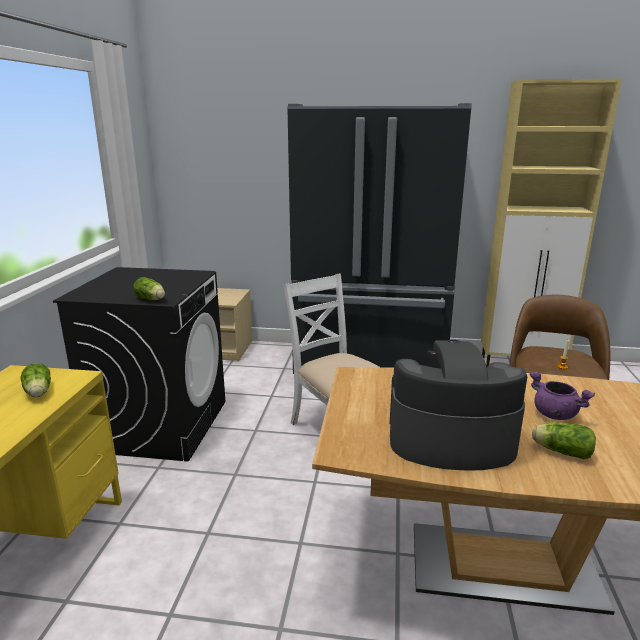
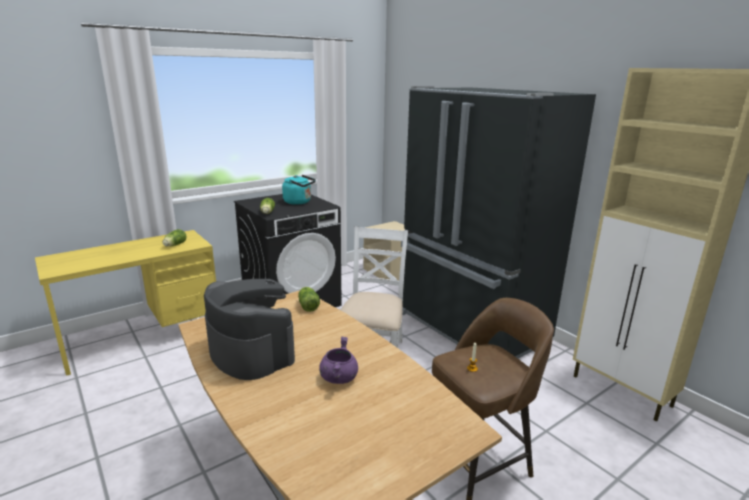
camera: 45 degrees right, 0 degrees up
(154, 278) = (299, 202): none -> turquoise kettle
(560, 451) = (282, 393): lettuce -> lettuce (308, 305)

